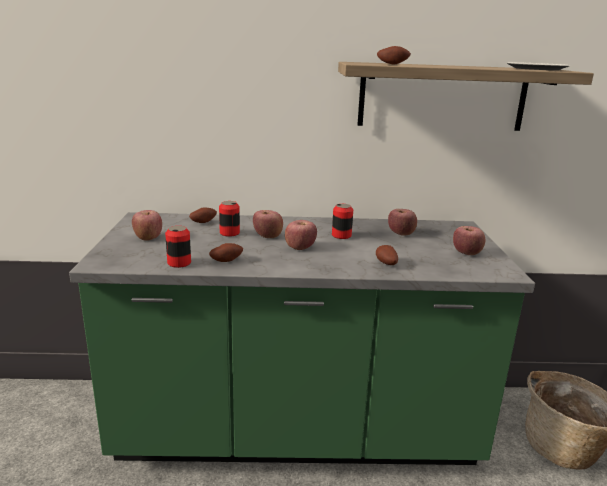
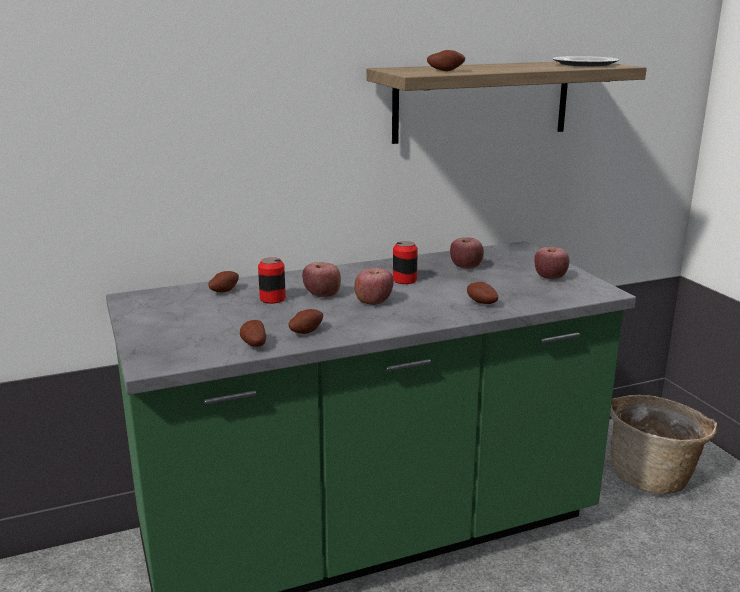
camera: 20 degrees left, 0 degrees up
(148, 237) = (176, 322): apple -> none
(179, 263) = (253, 344): can -> potato

